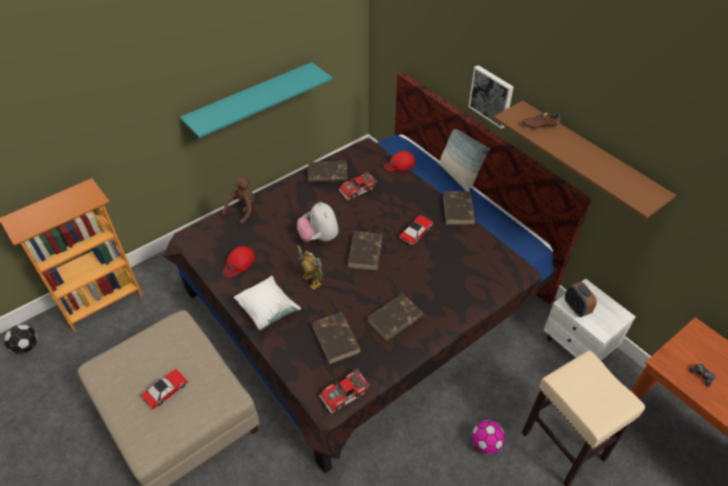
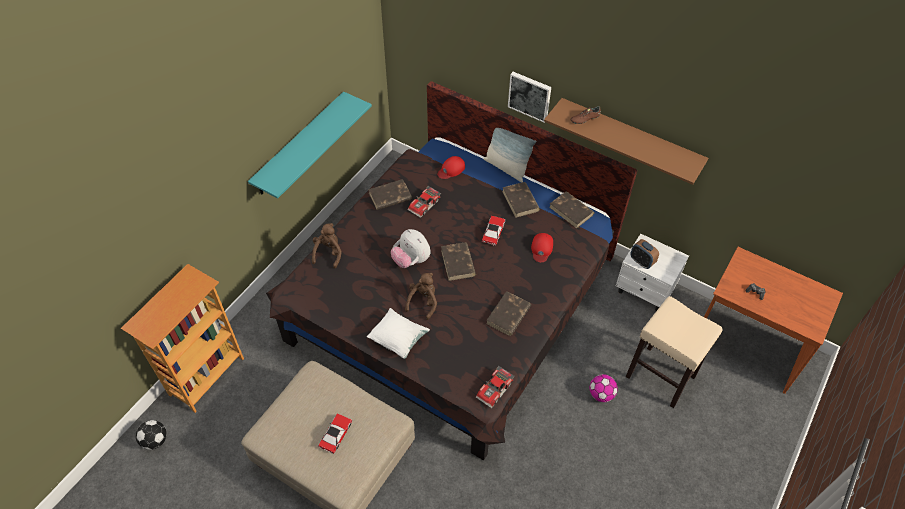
camera: 20 degrees left, 5 degrees up
(238, 263) = (351, 304): red cap -> red cap (541, 248)
(311, 281) = (423, 302): toy robot -> brown plush toy
(336, 339) = (468, 347): brown book -> brown book (571, 211)

